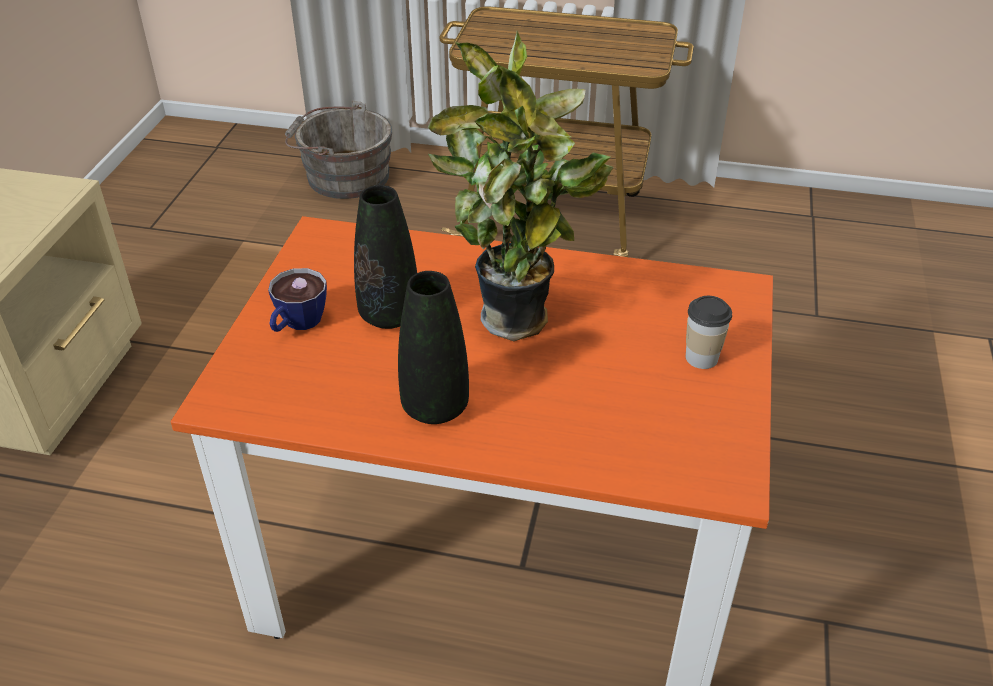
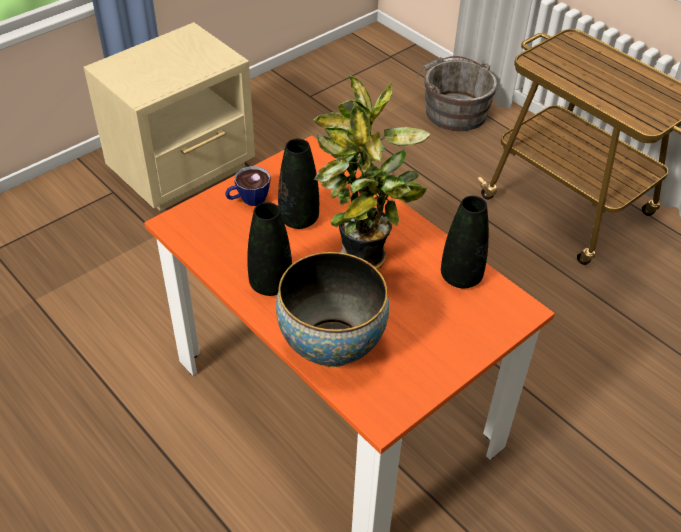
camera: 35 degrees right, 5 degrees up
(586, 436) = (332, 345): none -> bowl
(644, 287) = (461, 277): none -> black vase
(701, 358) = (447, 339): cup -> none

